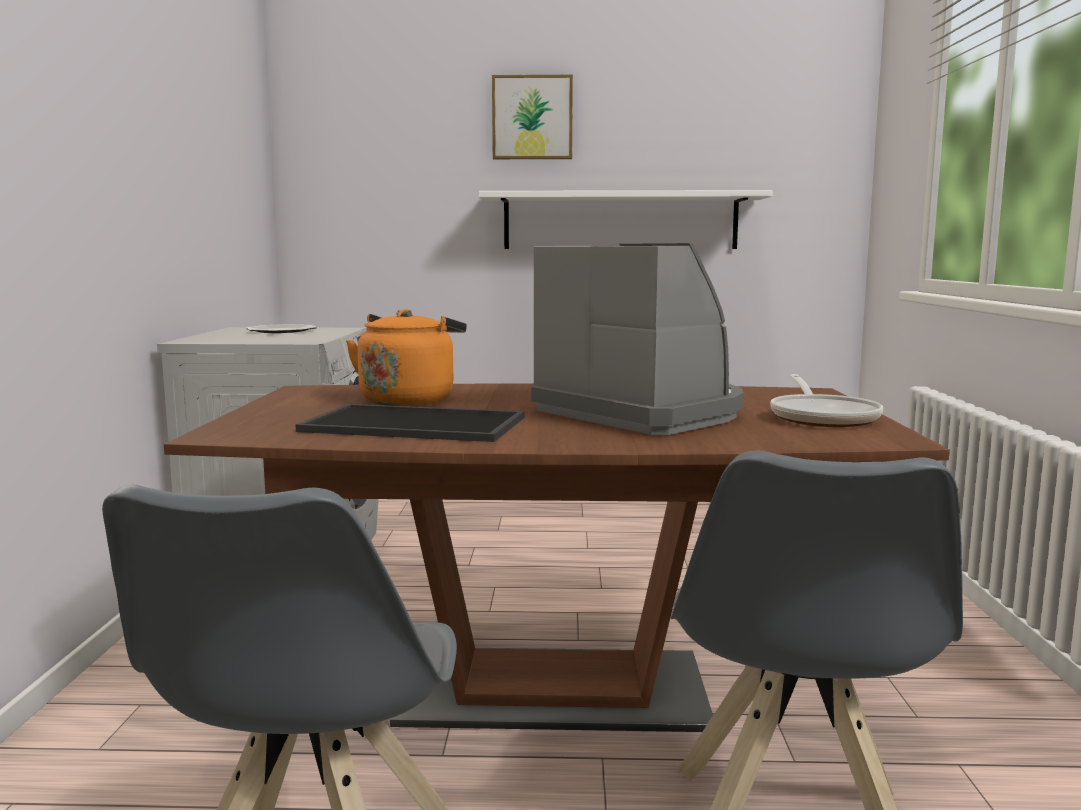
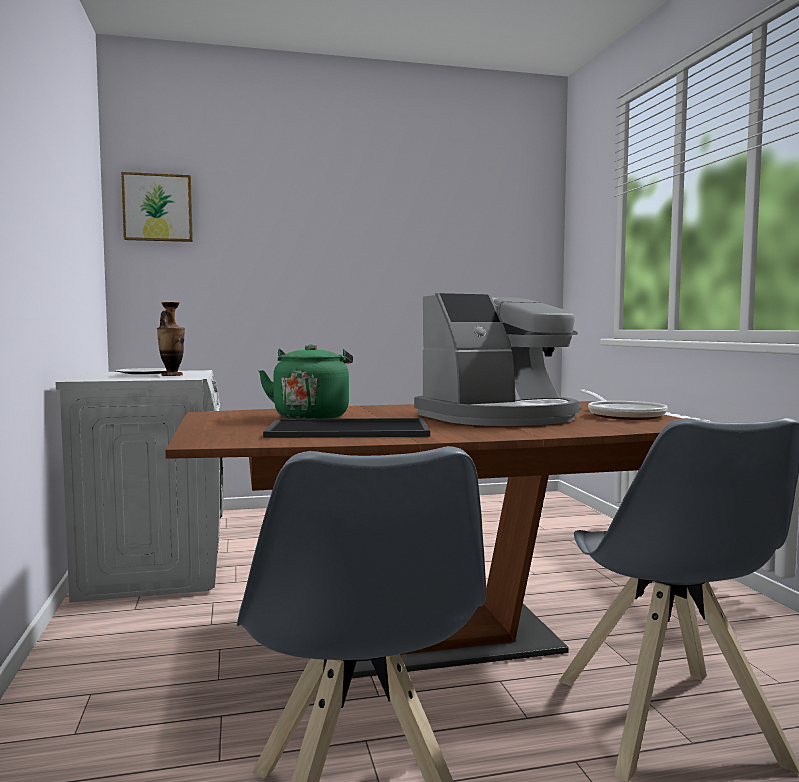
camera: 15 degrees left, 5 degrees down
(299, 336) = (172, 375): none -> vase
(409, 400) = (312, 416): orange kettle -> green kettle
(532, 118) = (323, 210): picture -> picture (158, 208)
(620, 221) = (391, 290): white shelf -> none
(642, 412) = (499, 417): coffee machine -> coffee machine turned 120 degrees clockwise

